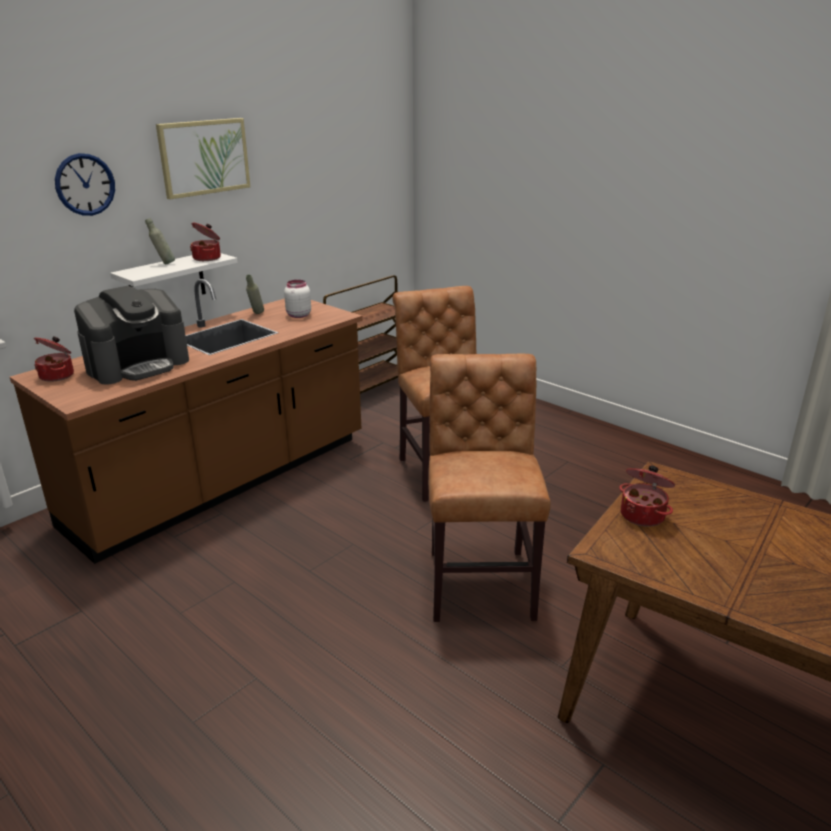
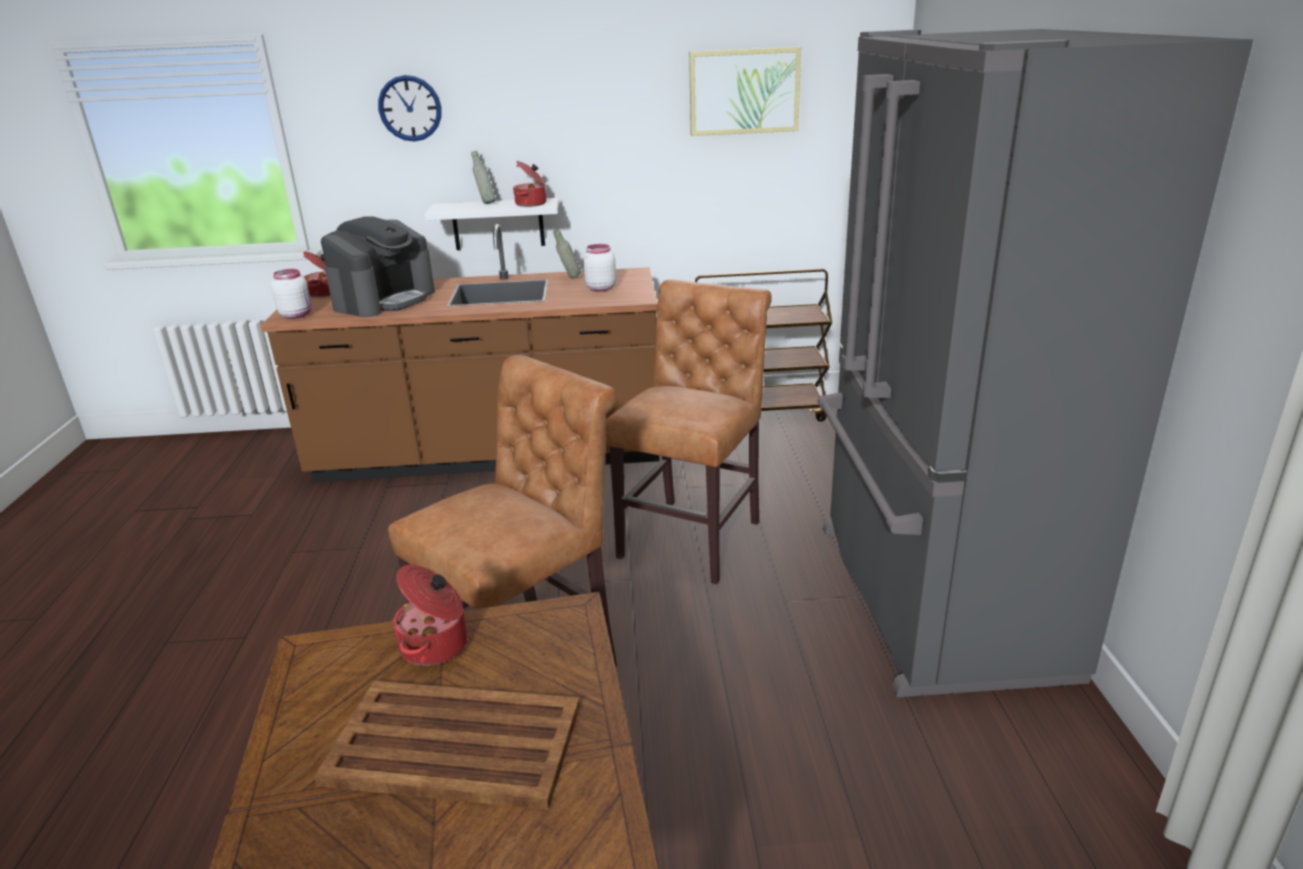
camera: 45 degrees right, 0 degrees up
(82, 397) = (296, 315): none -> white jar
(138, 365) = (384, 300): coffee machine -> coffee machine turned 60 degrees counterclockwise
(204, 157) = (554, 87): picture -> picture (744, 91)
(597, 448) = (932, 598): none -> grey fridge
(739, 538) = (456, 745): none -> brown tray

